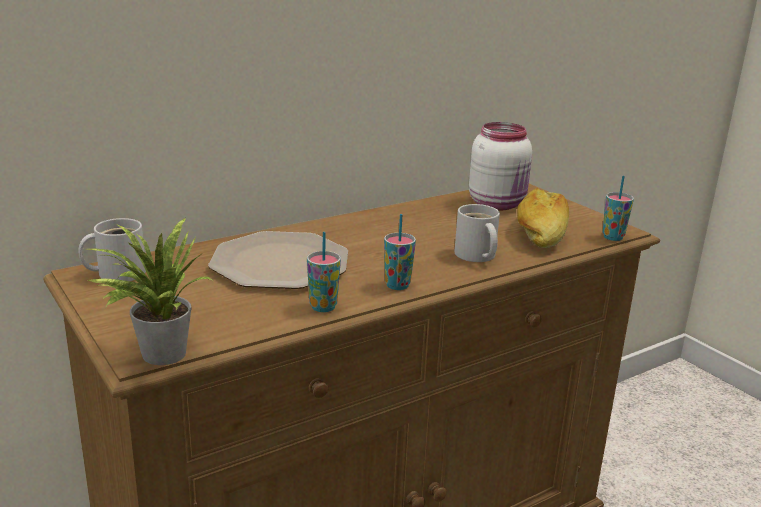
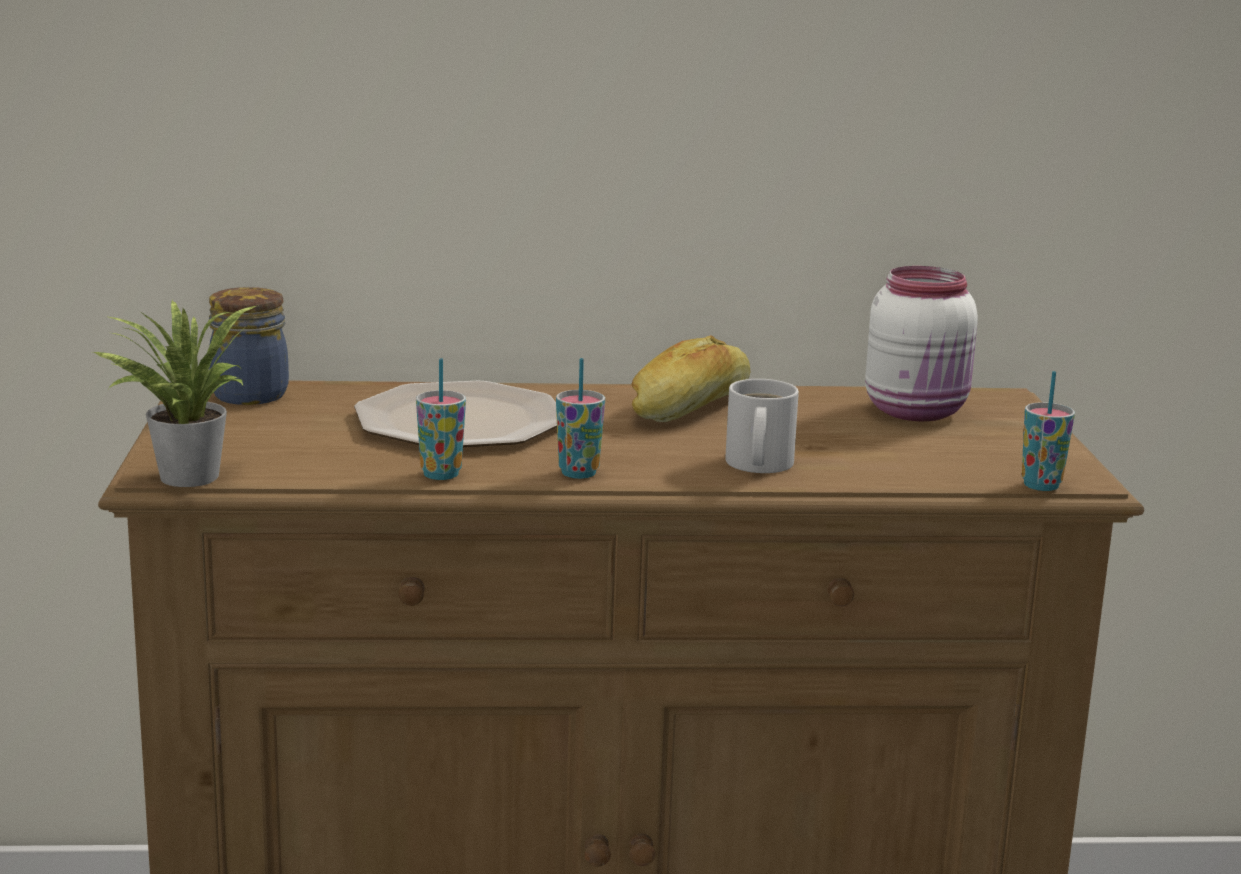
camera: 30 degrees right, 5 degrees down
(117, 273) = (247, 394): white mug -> jar
(539, 234) = (915, 459): bread -> bread (690, 408)

